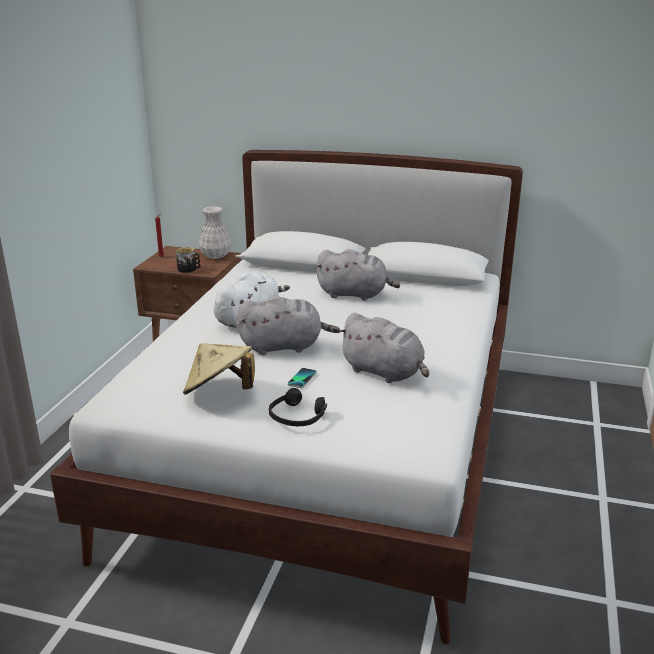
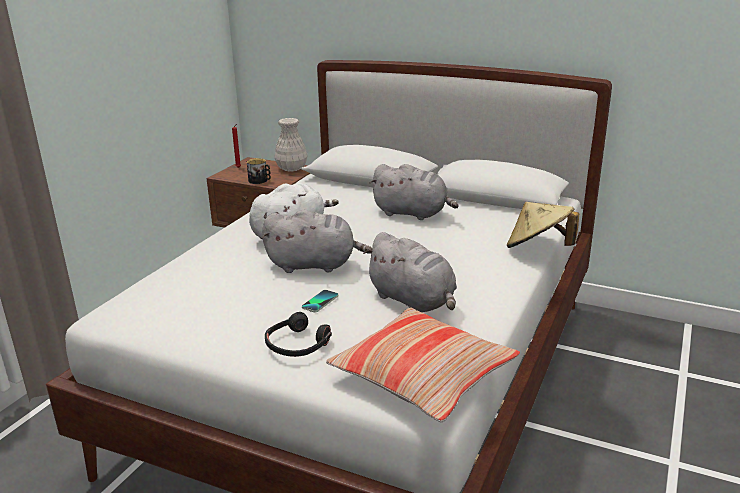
camera: 10 degrees right, 0 degrees up
(219, 392) = (224, 311): beige hat -> beige hat (538, 248)
(415, 433) = (423, 375): none -> pillow

